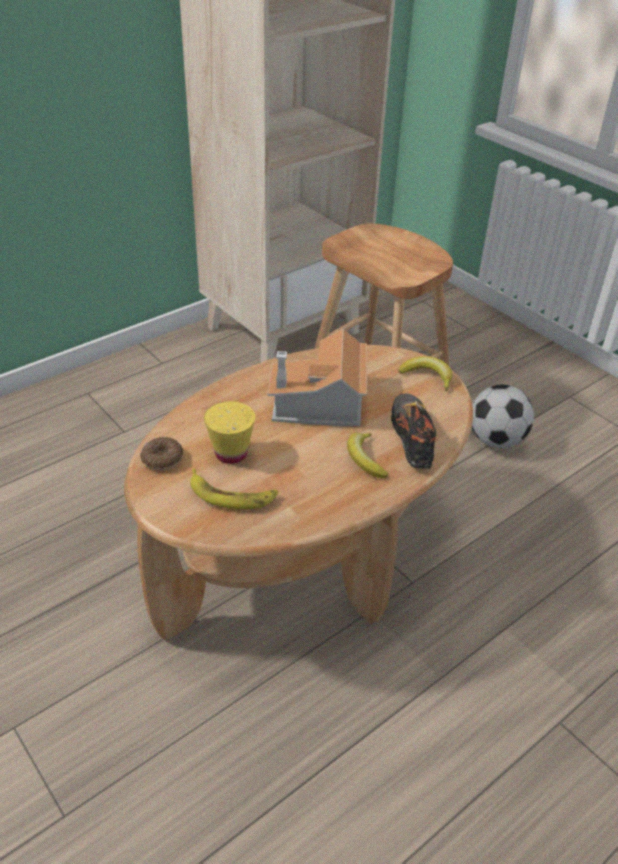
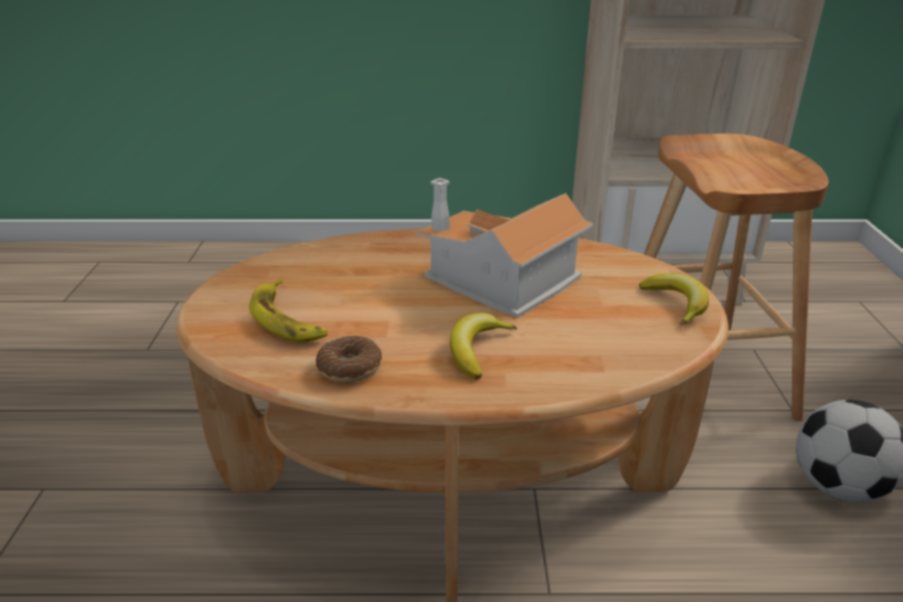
camera: 40 degrees right, 10 degrees down
(162, 459) = (275, 266): donut -> donut (350, 368)
(231, 453) = (341, 286): yellow cup -> none
(413, 438) = (570, 356): shoe -> none

